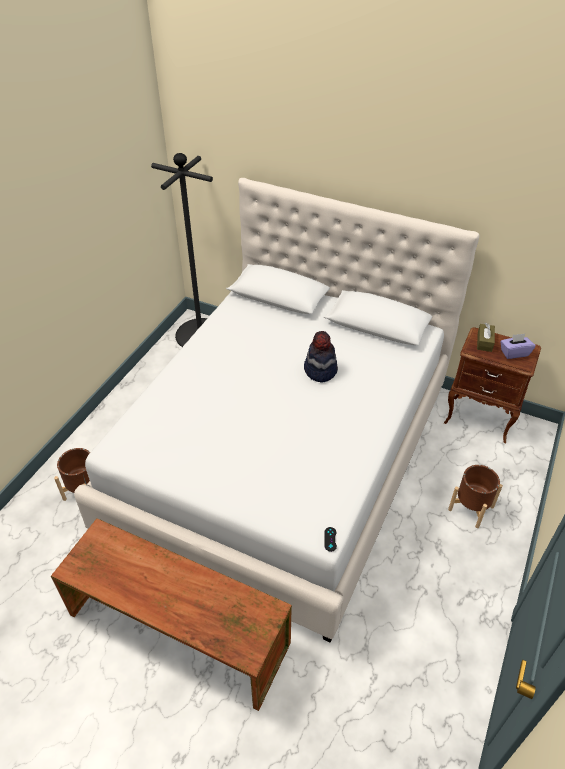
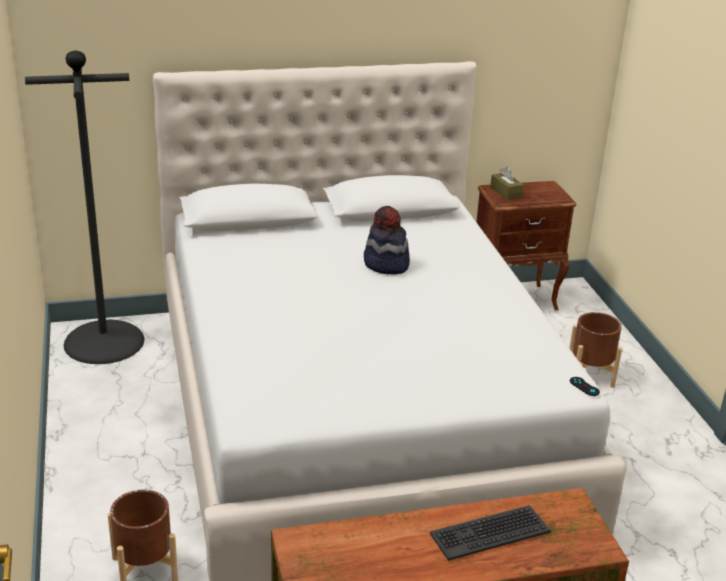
camera: 40 degrees left, 15 degrees down
(199, 598) = (489, 532): none -> keyboard
(514, 353) = (541, 192): purple tissue box -> none

